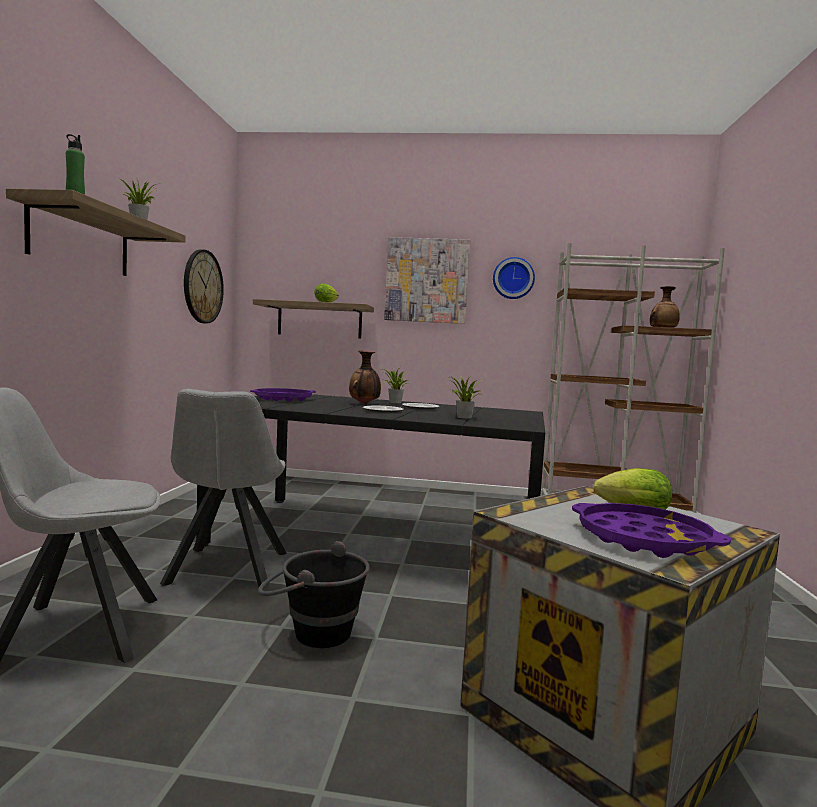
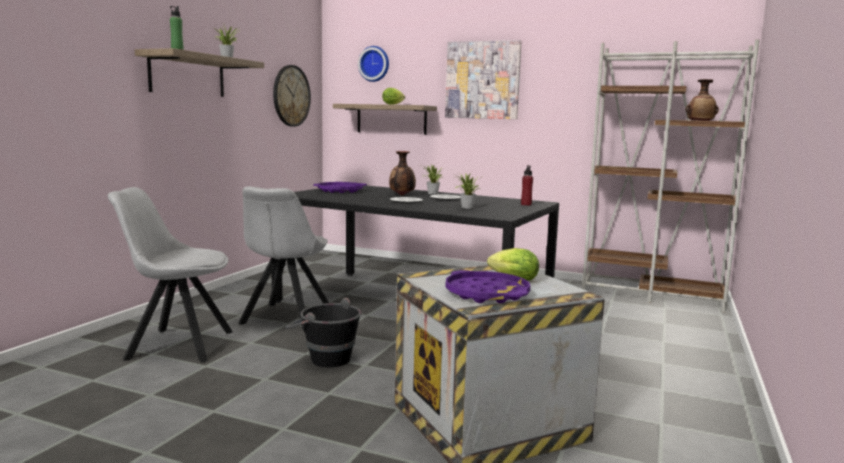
camera: 15 degrees right, 5 degrees up
(513, 278) = (561, 75): wall clock -> wall clock (374, 64)
(517, 414) = (526, 204): none -> red bottle

